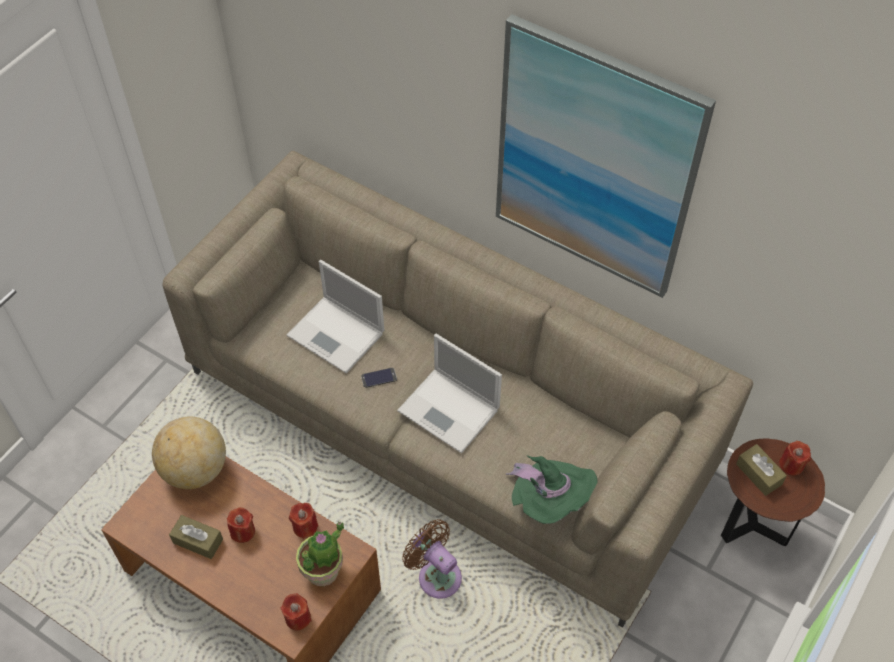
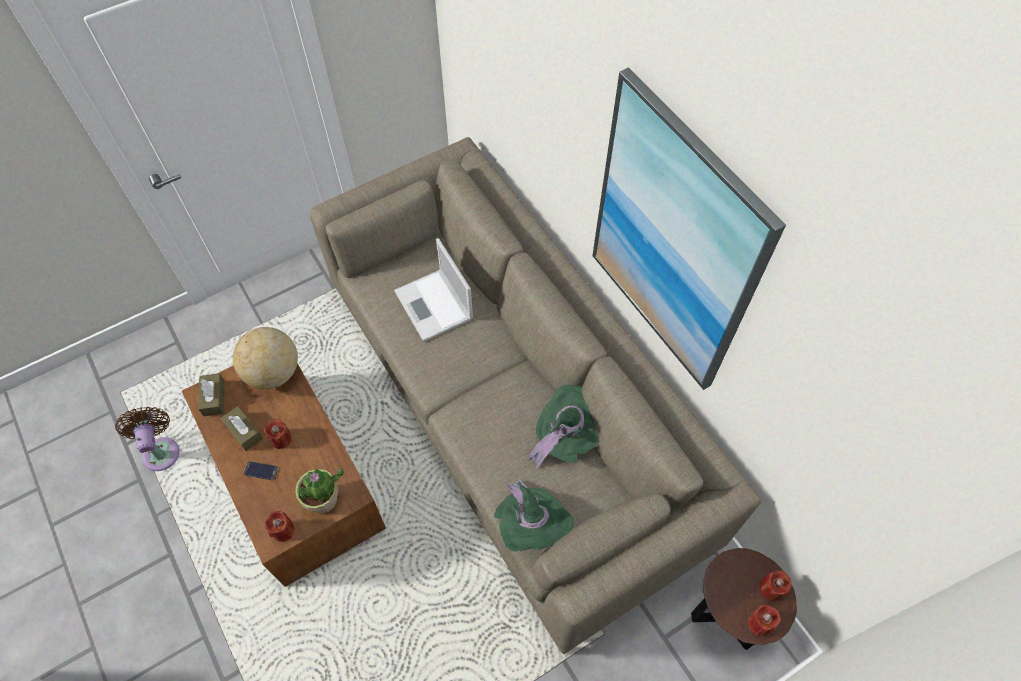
camera: 25 degrees right, 5 degrees up
(305, 526) = (329, 456): red candle -> red candle (760, 623)
(379, 378) = (448, 356): phone -> phone (261, 471)
(436, 574) = (435, 536): brown fan -> brown fan (160, 450)
(450, 411) = (490, 409): laptop -> none
(538, 405) = (567, 435): none -> green hat
(759, 474) = (735, 583): brown tissue box -> brown tissue box (214, 398)

